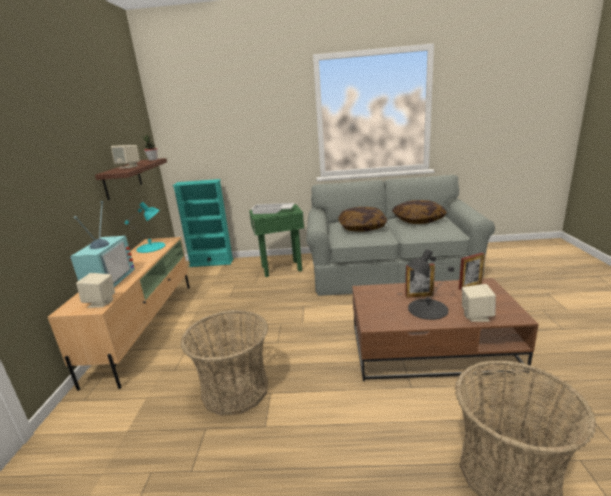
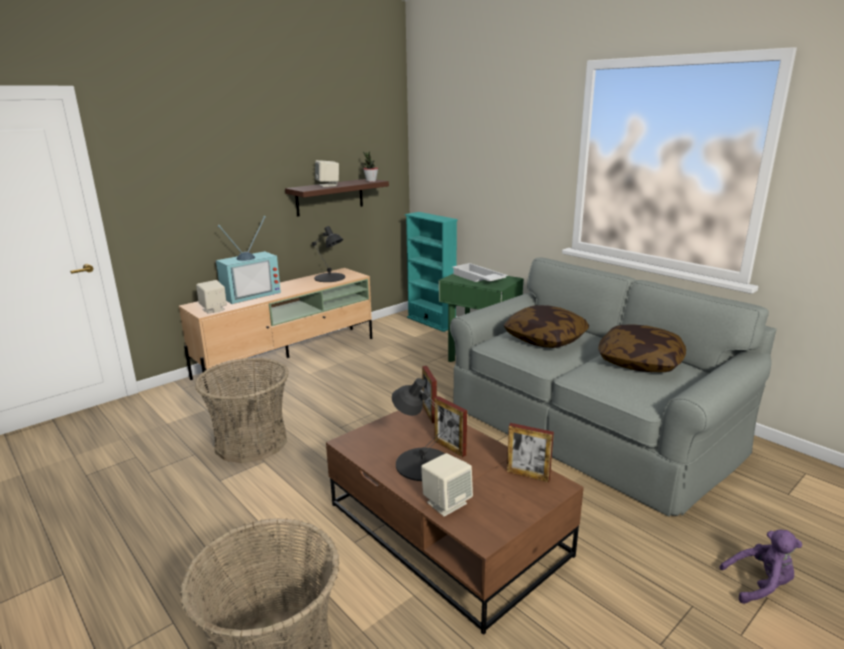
camera: 45 degrees right, 0 degrees up
(151, 247) = (330, 277): turquoise table lamp -> black table lamp
(373, 288) = (429, 414): none -> picture frame
(539, 291) = (759, 585): none -> purple plush toy

